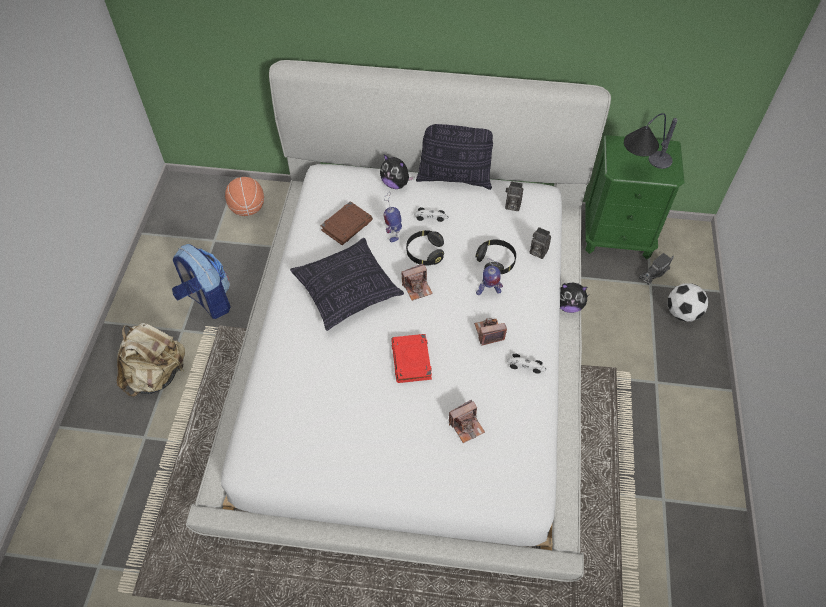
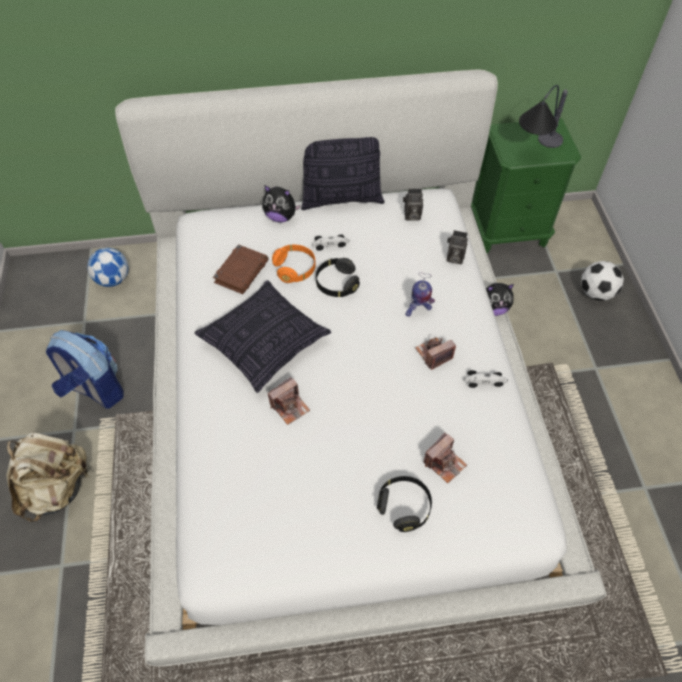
camera: 15 degrees left, 0 degrees up
(248, 208) = (113, 279): basketball -> football
(393, 233) = (295, 269): toy robot -> orange headphones
(411, 361) = (361, 404): red book -> none
(417, 287) = (340, 323): camera -> camera (289, 406)
(496, 262) = (415, 277): black headphones -> black headphones (404, 506)
(654, 272) = (556, 259): toy truck -> none

